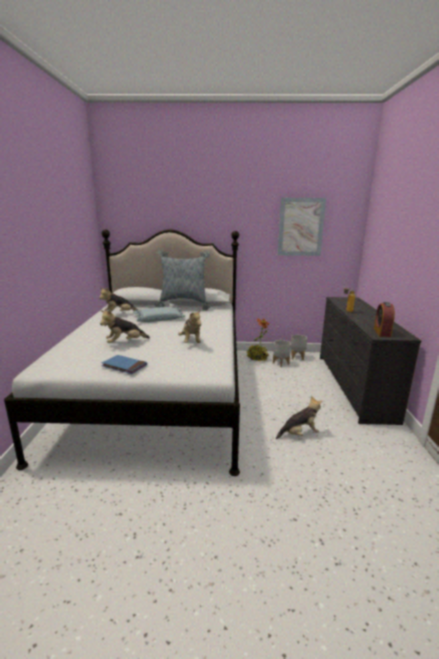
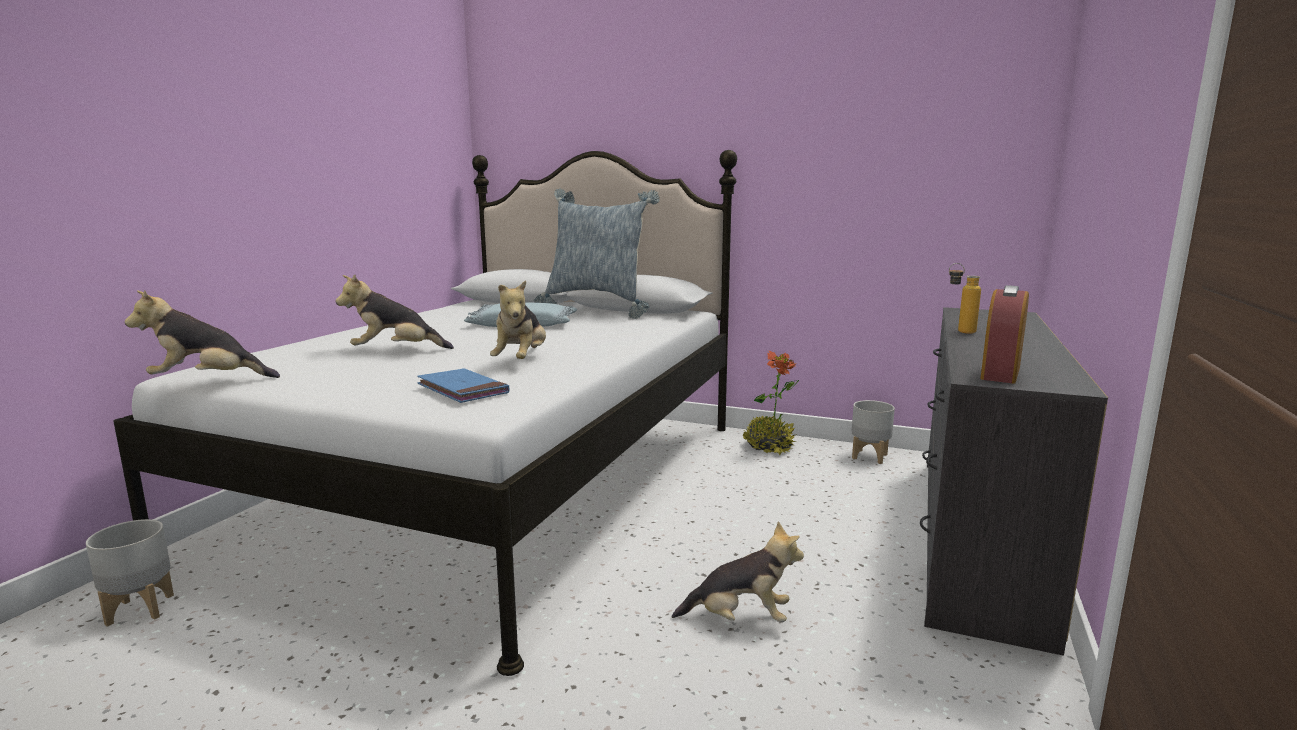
camera: 20 degrees right, 5 degrees down
(119, 314) = (459, 314): plush toy -> plush toy (207, 381)
(124, 366) = (330, 383): blue book -> blue book (463, 390)
(281, 363) = (818, 464): grey planter -> grey planter (141, 609)
(300, 227) = (886, 137): picture -> none

